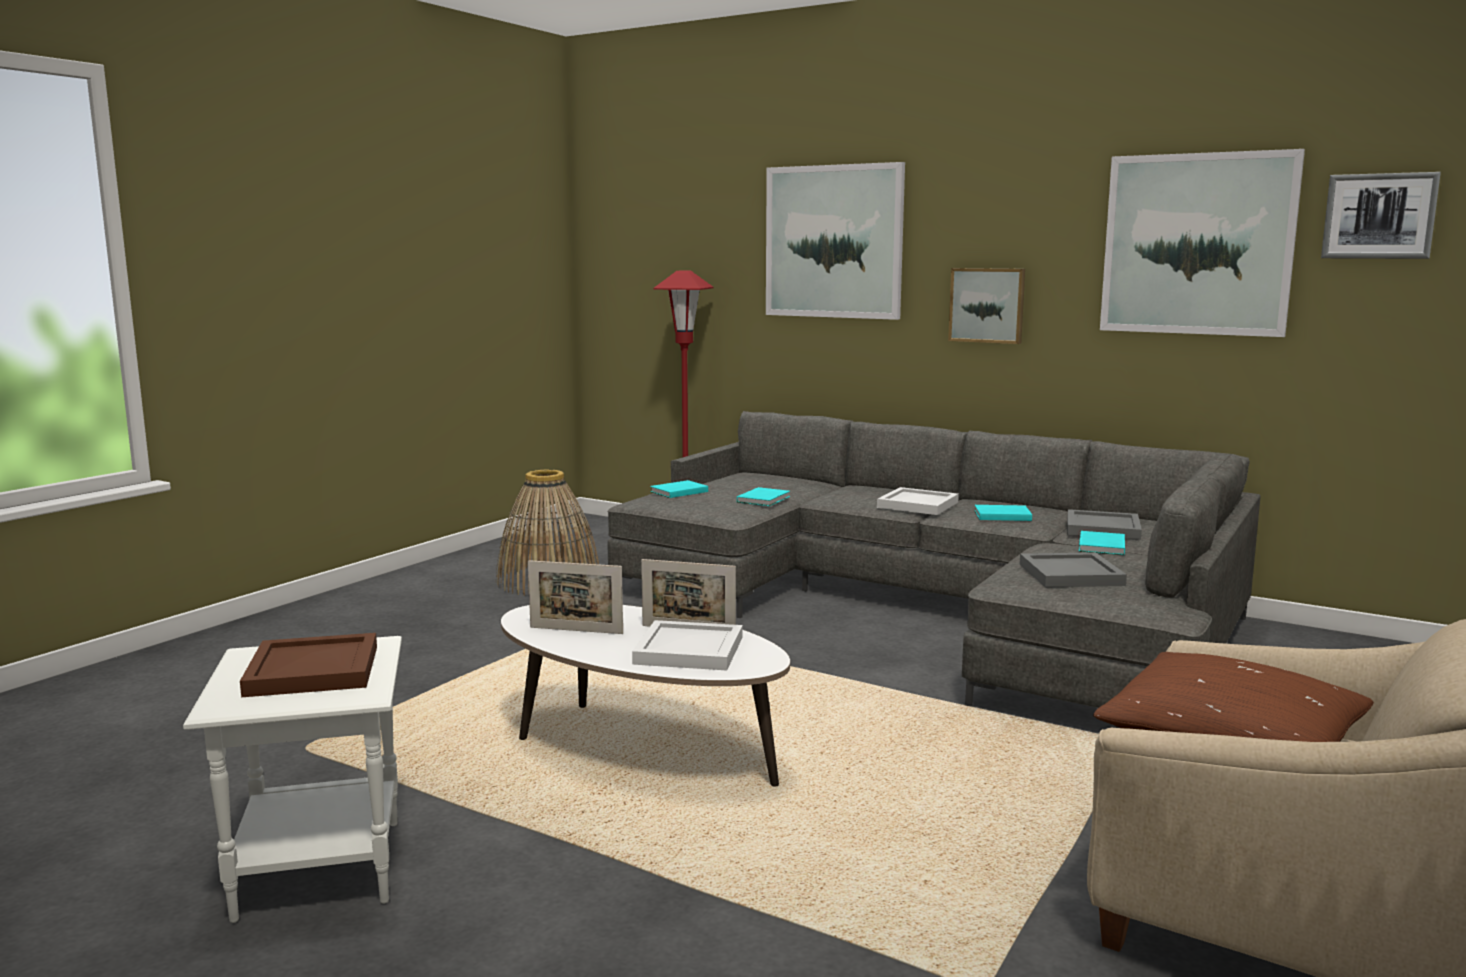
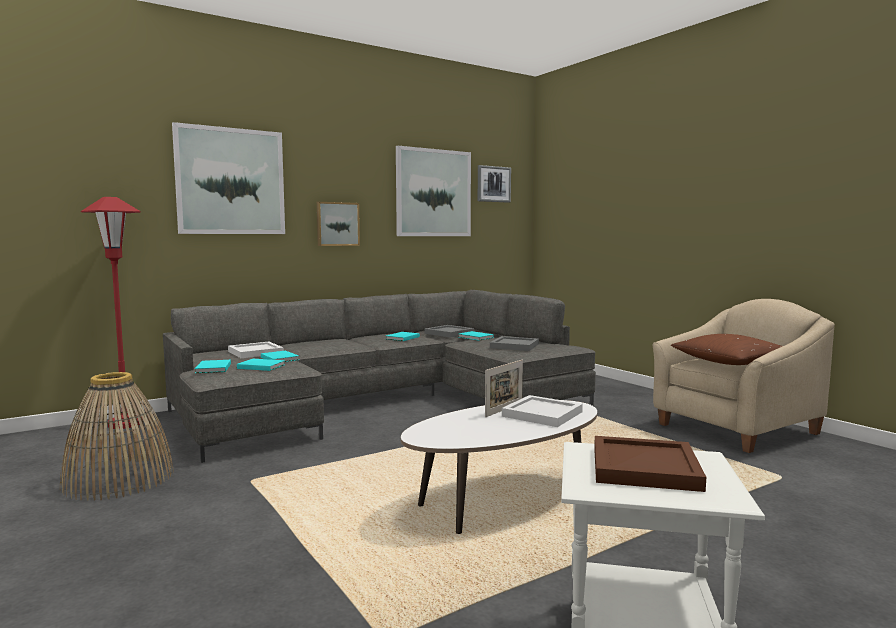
camera: 65 degrees left, 5 degrees down
(576, 630) = (477, 431): picture frame -> none
(711, 502) = (260, 366): none -> turquoise book
(919, 504) = (355, 342): white tray -> white tray (256, 352)

